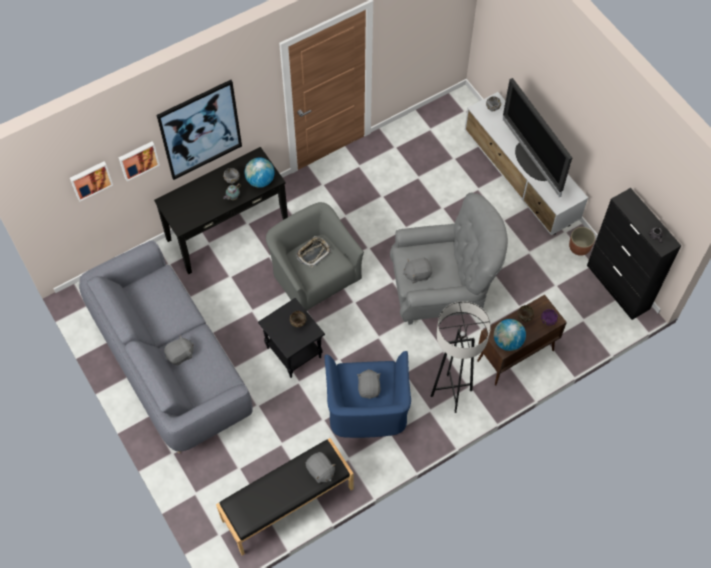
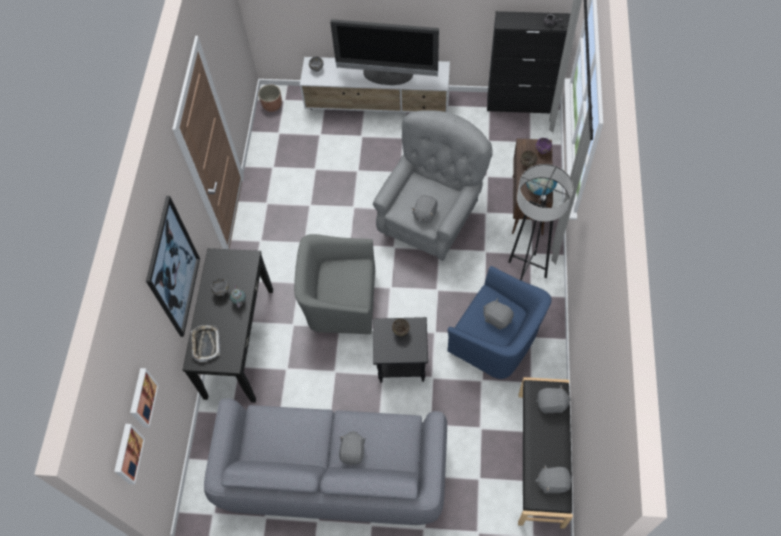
camera: 50 degrees left, 0 degrees up
(138, 160) = (156, 341): picture -> picture (127, 454)
(254, 510) = (552, 482): none -> grey plush toy
(260, 181) = (242, 269): globe -> none
(313, 253) = (335, 280): tray -> tray (206, 344)
(579, 247) = (468, 106): planter -> planter (272, 105)

